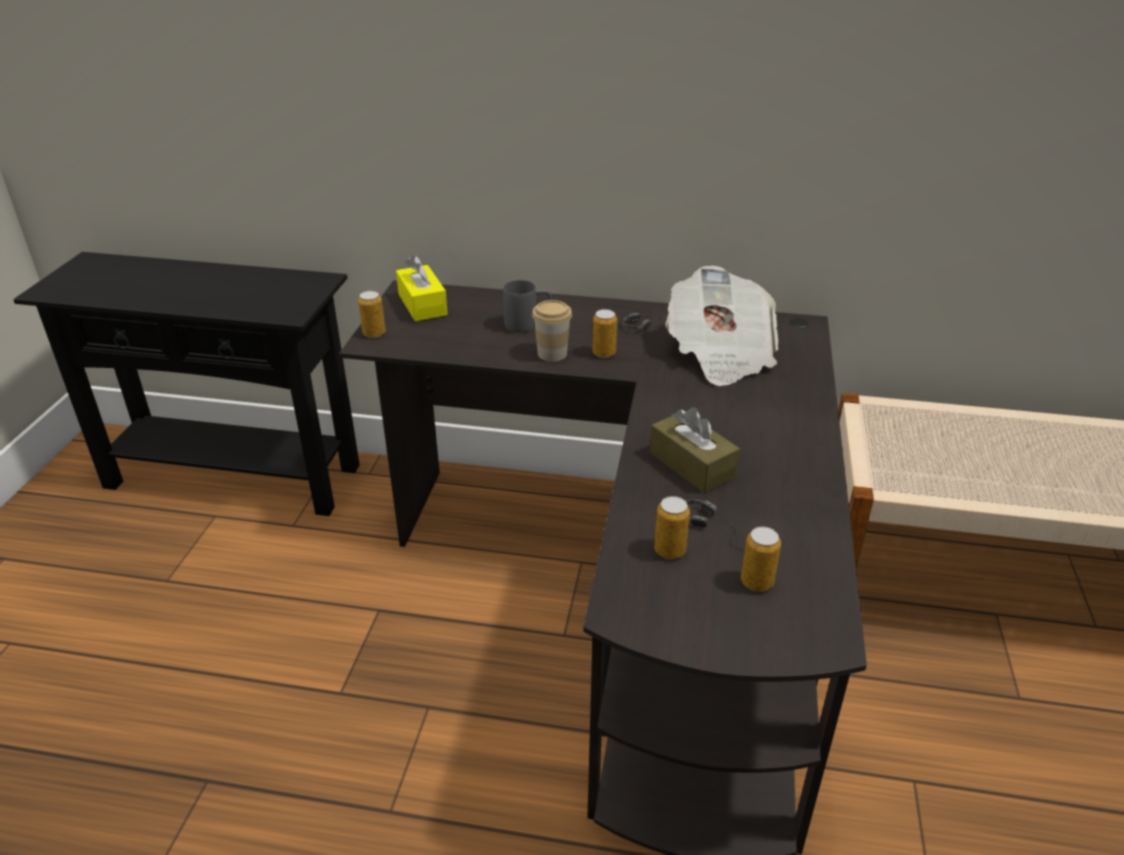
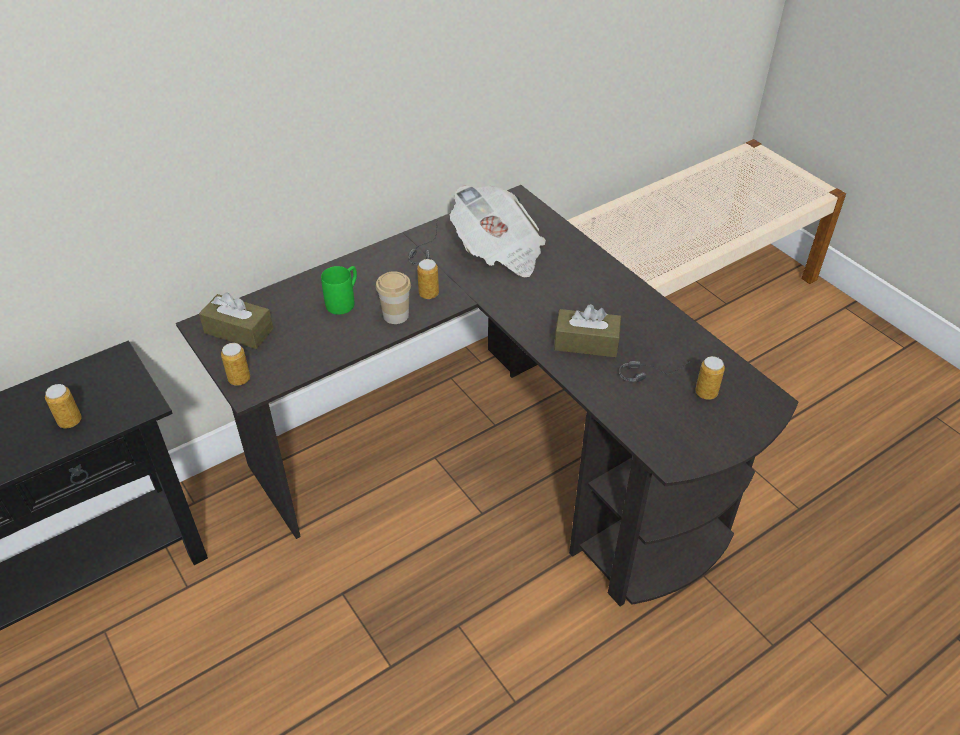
camera: 45 degrees left, 10 degrees up
(422, 304) = (239, 331): yellow tissue box -> brown tissue box
(528, 324) = (344, 301): grey mug -> green mug
(669, 550) = (646, 406): can -> can (70, 421)

